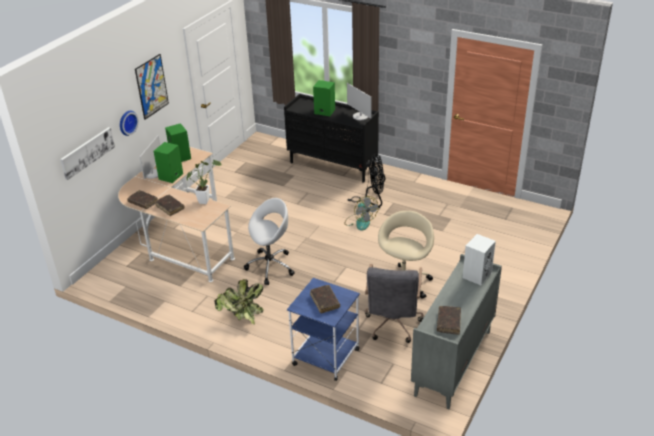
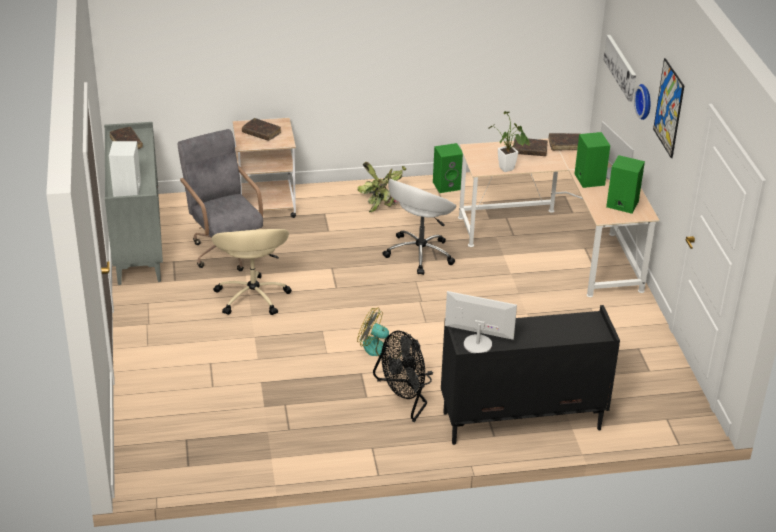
camera: 140 degrees right, 0 degrees up
(324, 111) = (541, 330): green speaker -> green speaker (447, 185)
(325, 356) = (267, 204): blue cart -> beige cart

